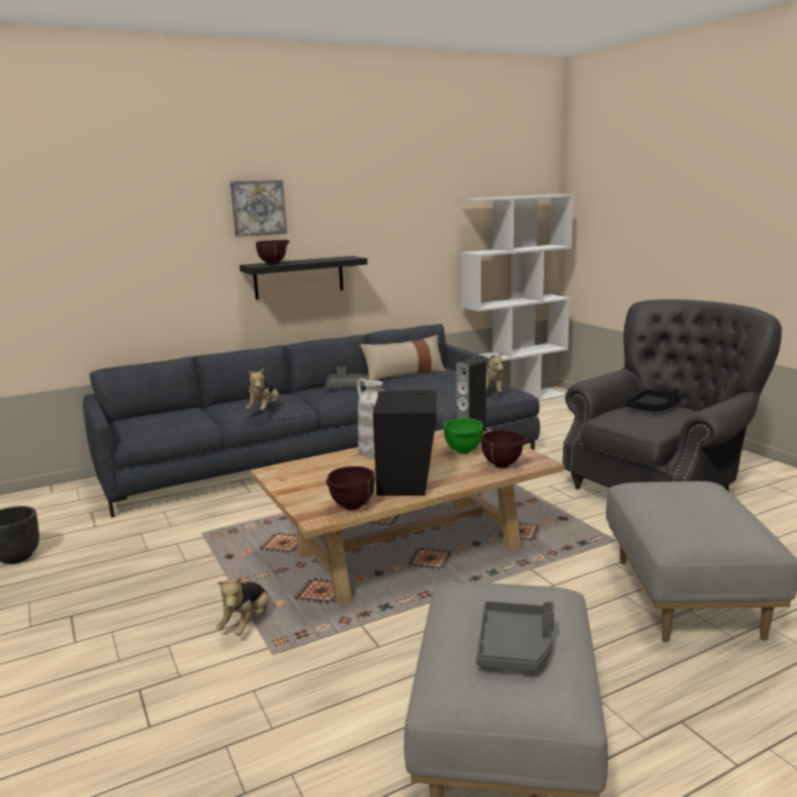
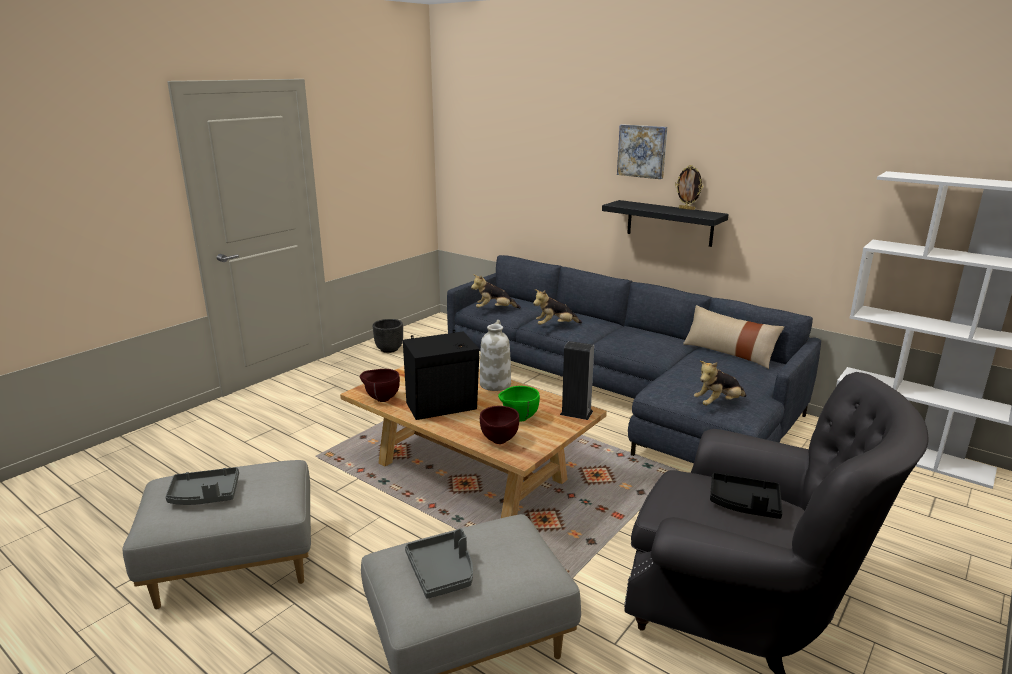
camera: 65 degrees right, 5 degrees up
(247, 623) = (346, 438): plush toy -> plush toy (494, 309)
(274, 264) = (633, 205): brown bowl -> none
(317, 258) = (687, 209): none -> picture frame
(347, 386) = (647, 338): grey tray -> grey tray (442, 572)

